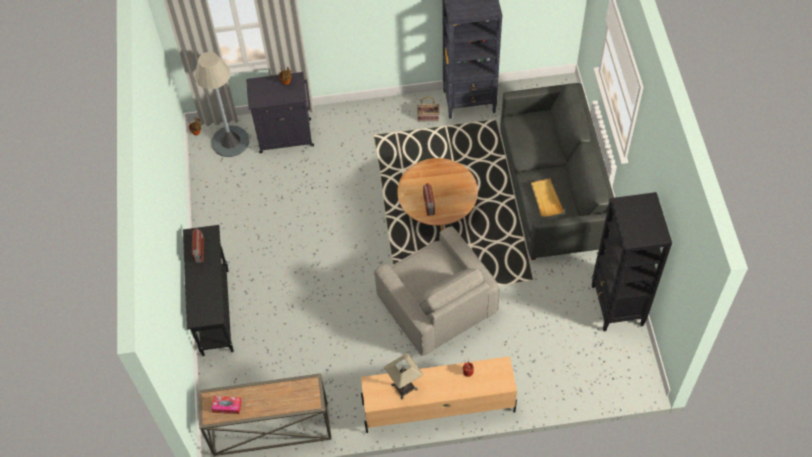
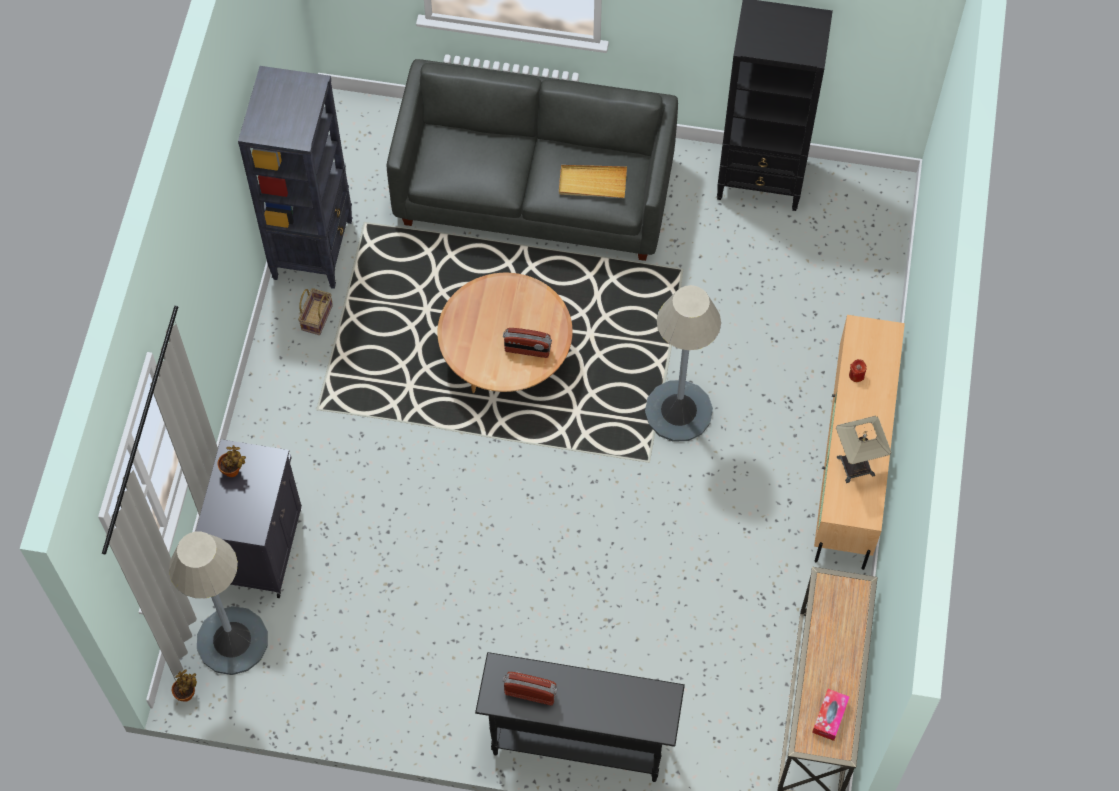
camera: 75 degrees left, 5 degrees up
(436, 305) = (678, 411): grey armchair -> grey floor lamp

